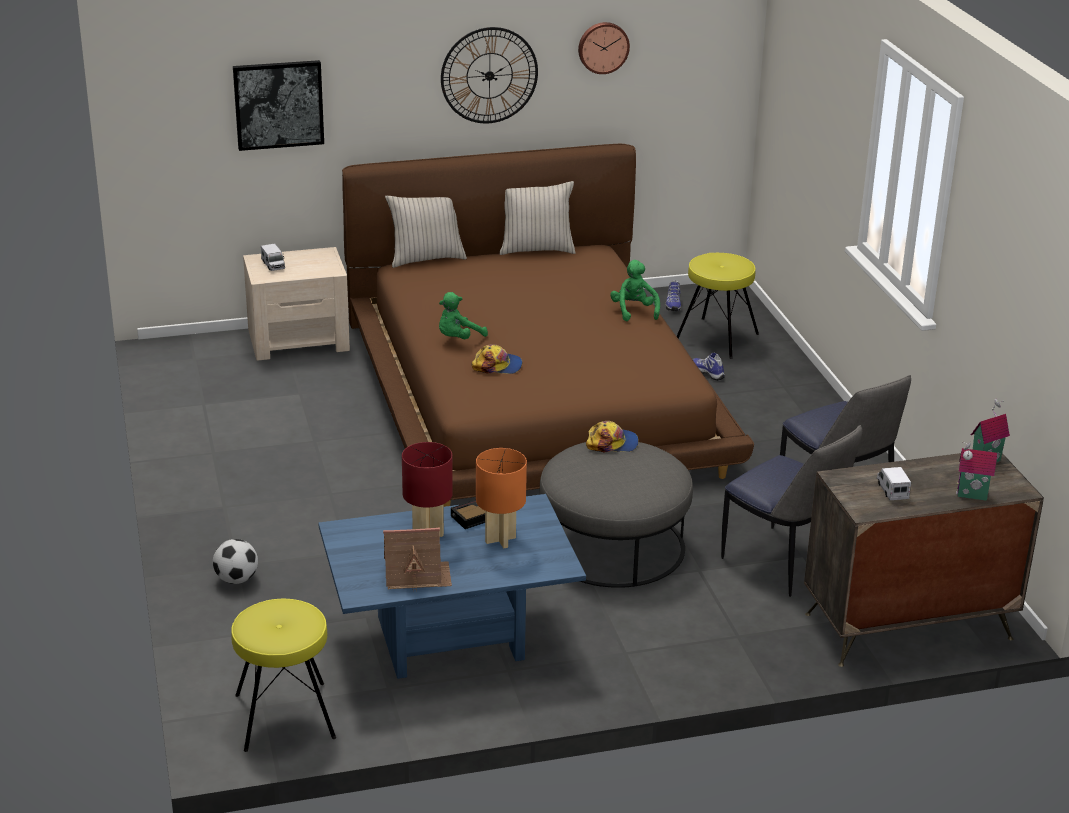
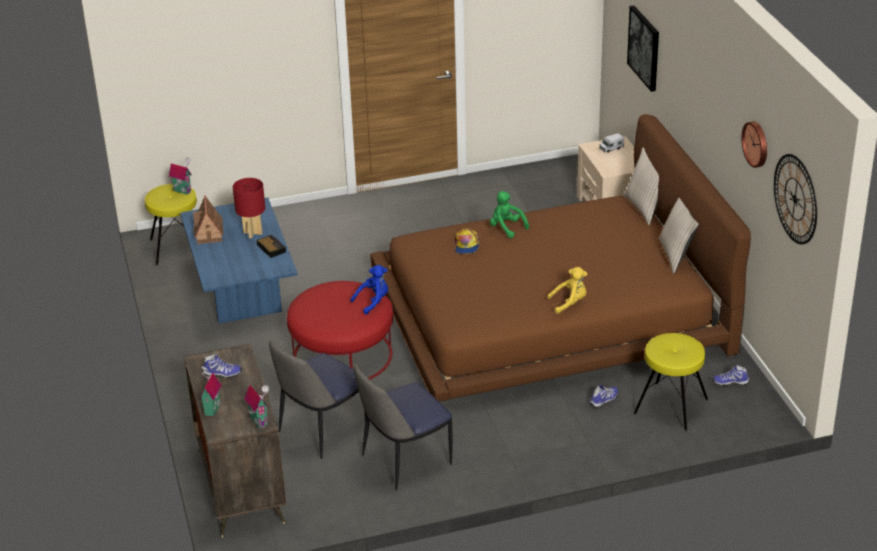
camera: 90 degrees right, 5 degrees up
(236, 579) = (306, 219): football -> none
(267, 609) = (183, 190): none -> toy house
(489, 75) = (712, 112): wall clock -> wall clock (795, 199)
(501, 540) = (243, 258): orange table lamp -> none
(612, 443) = (373, 302): cap -> blue plush toy
(613, 545) = (343, 355): grey ottoman -> red ottoman
(634, 311) = (569, 303): green plush toy -> yellow plush toy
(892, 490) = (222, 374): toy truck -> shoe

